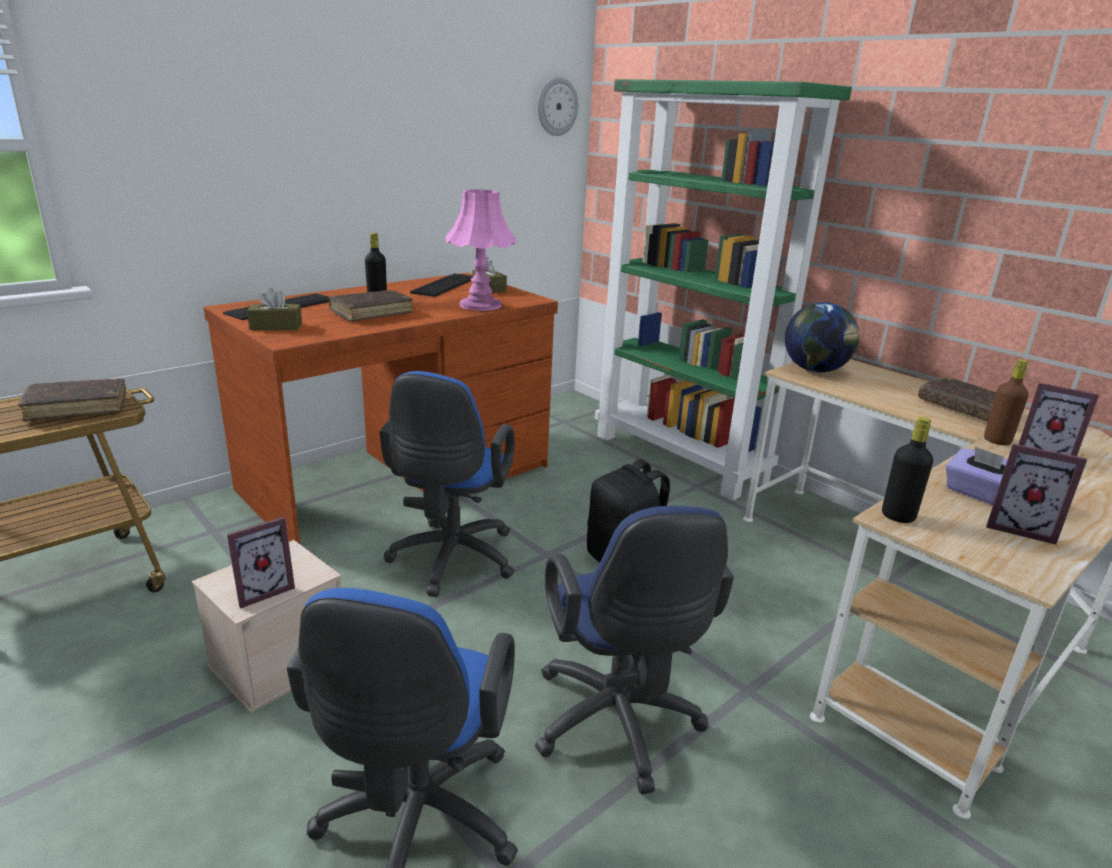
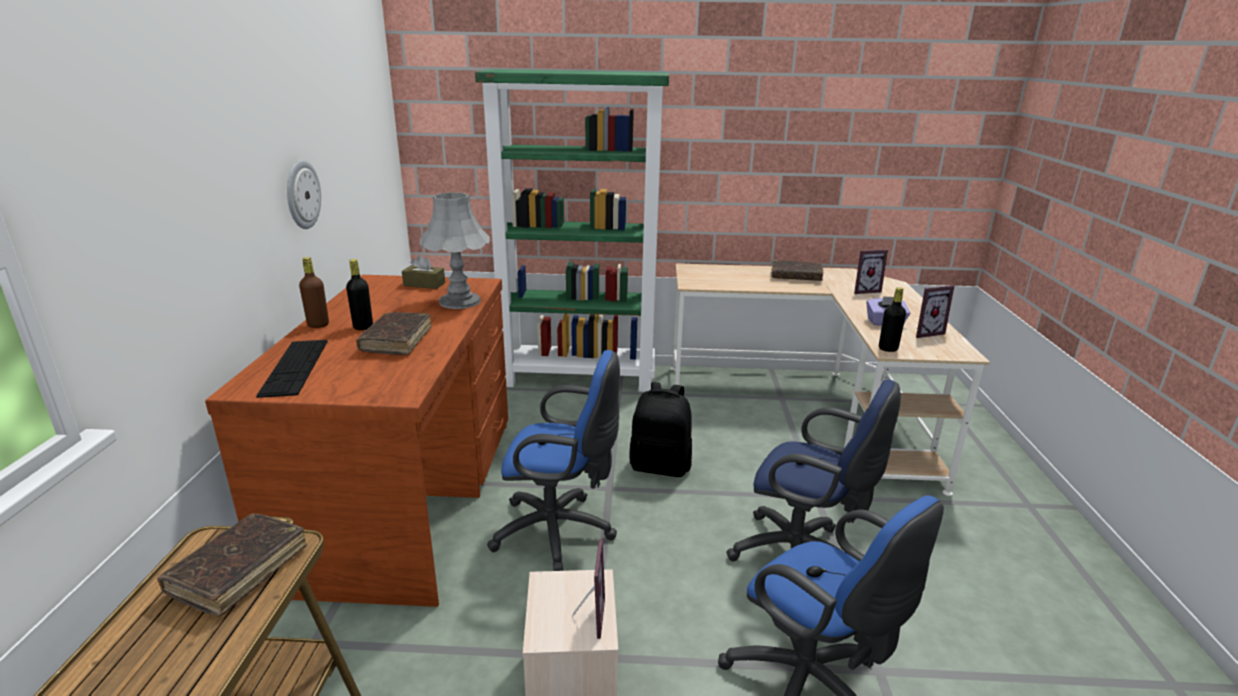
camera: 45 degrees left, 0 degrees up
(276, 326) = (352, 387): brown tissue box -> none
(445, 285) = (379, 293): keyboard -> none
(451, 561) = (559, 532): blue office chair -> blue office chair turned 45 degrees counterclockwise
(480, 305) = (460, 301): pink table lamp -> grey table lamp
(557, 106) = (377, 94): wall clock -> wall clock (302, 194)
(815, 370) = (697, 278): globe -> none
(997, 441) = (838, 290): brown bottle -> brown bottle (318, 325)

